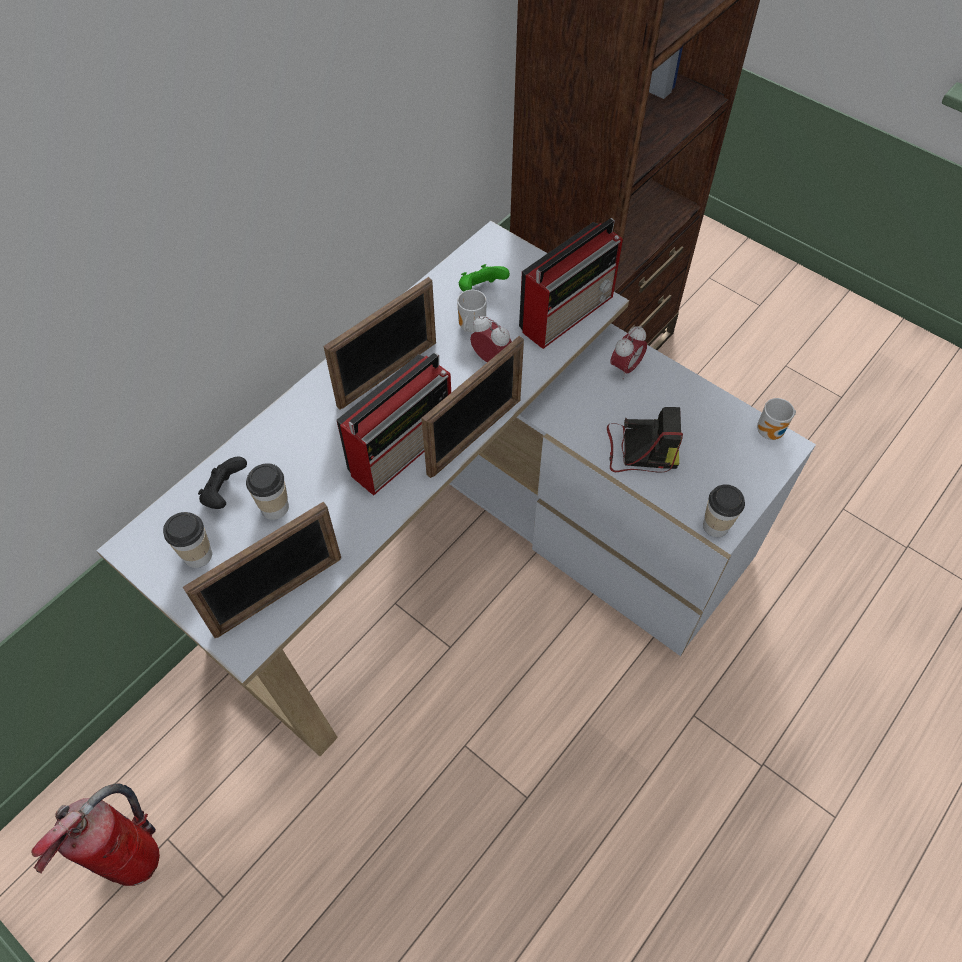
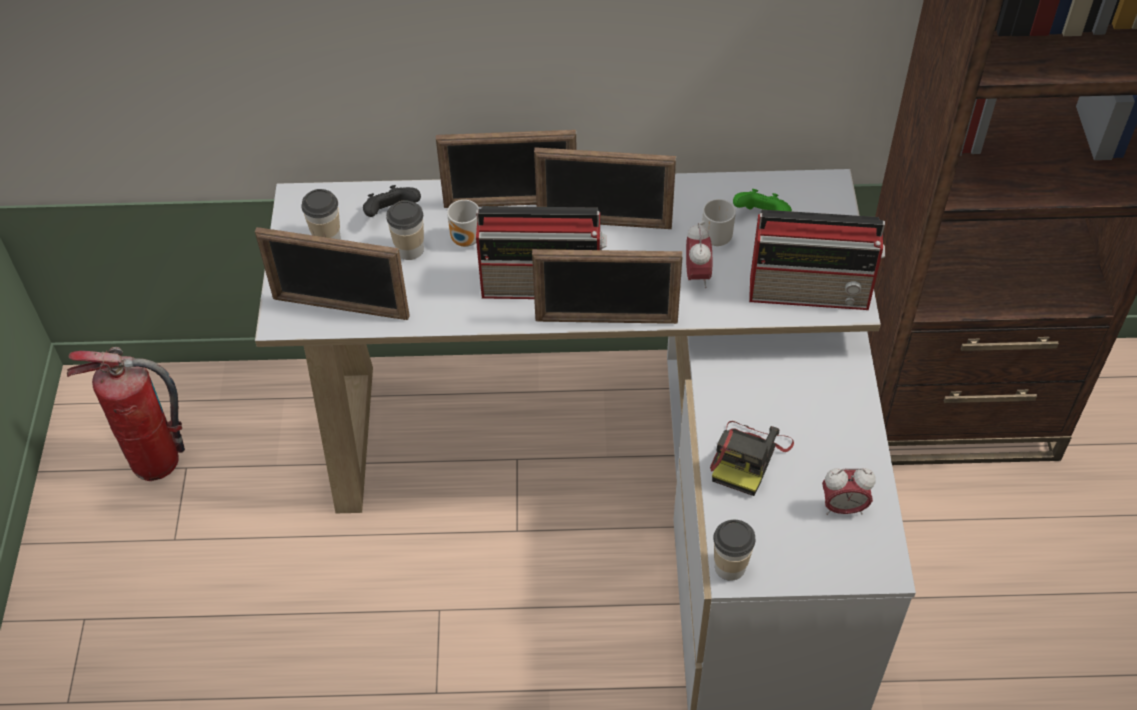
camera: 50 degrees right, 5 degrees down
(306, 414) = (510, 204): none -> picture frame
(625, 368) = (829, 387): alarm clock -> alarm clock (843, 507)
(639, 450) = (748, 457): camera -> camera turned 60 degrees clockwise
(771, 433) = (886, 547): mug -> mug (467, 242)

